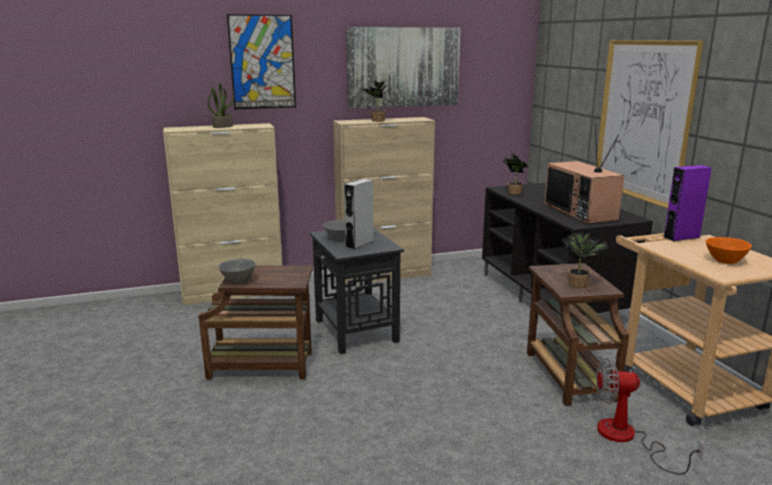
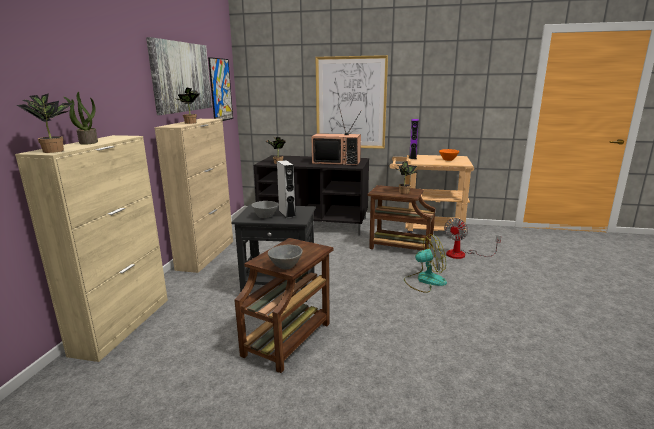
camera: 60 degrees left, 0 degrees up
(180, 129) = (56, 150): none -> potted plant
(262, 62) = (92, 69): picture -> picture (221, 90)
(480, 419) = (424, 280): none -> fan

